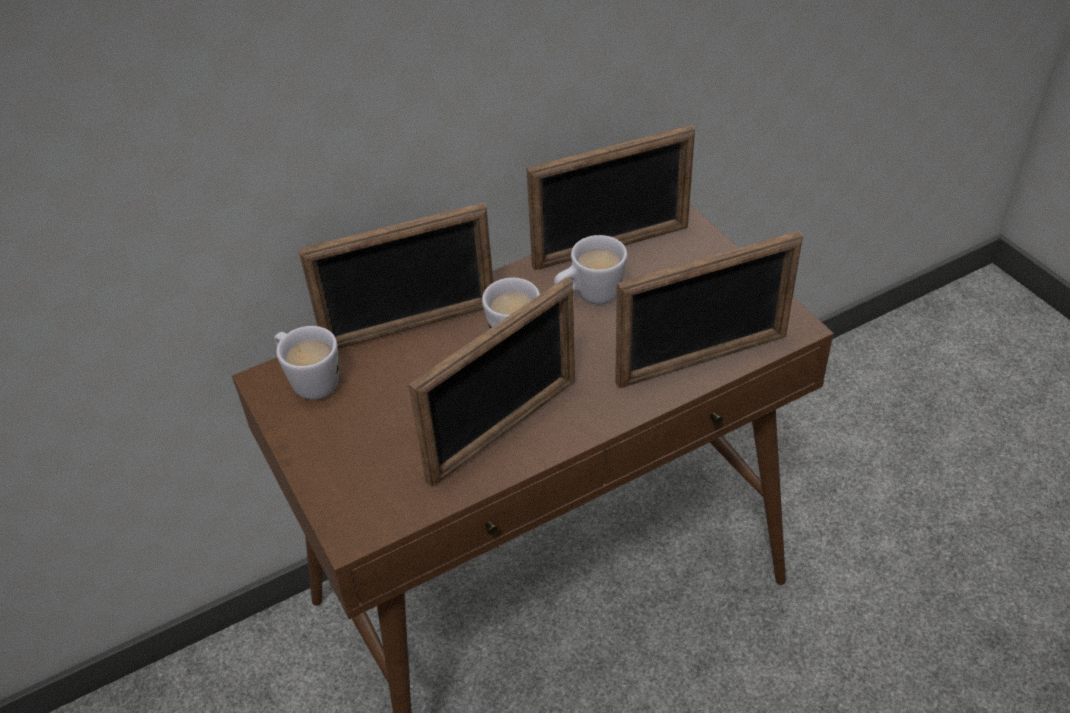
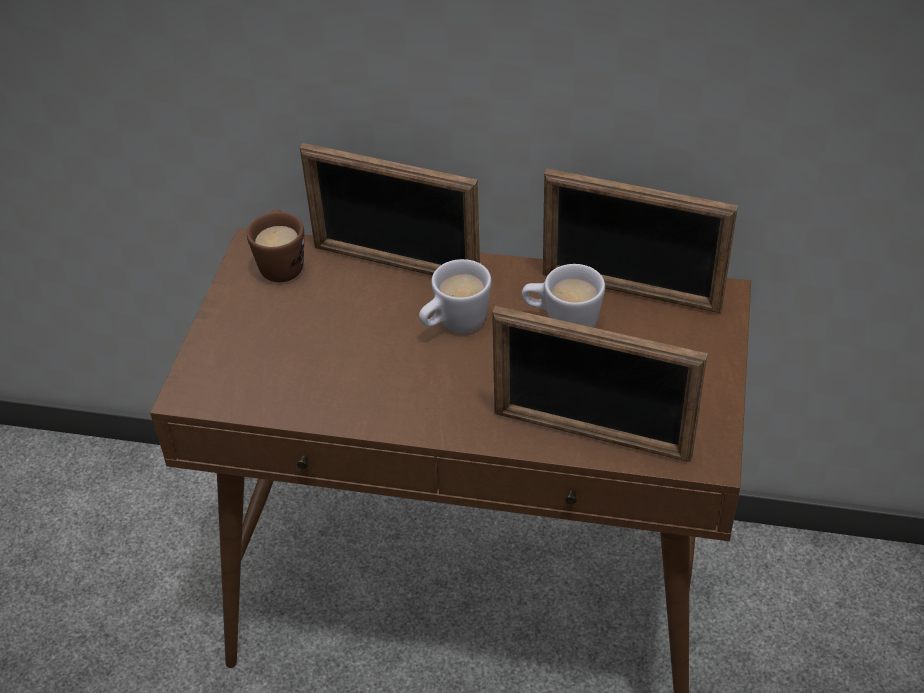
camera: 40 degrees right, 0 degrees up
(309, 380) = (281, 263): white mug -> brown mug
(504, 430) = (370, 389): picture frame -> none

